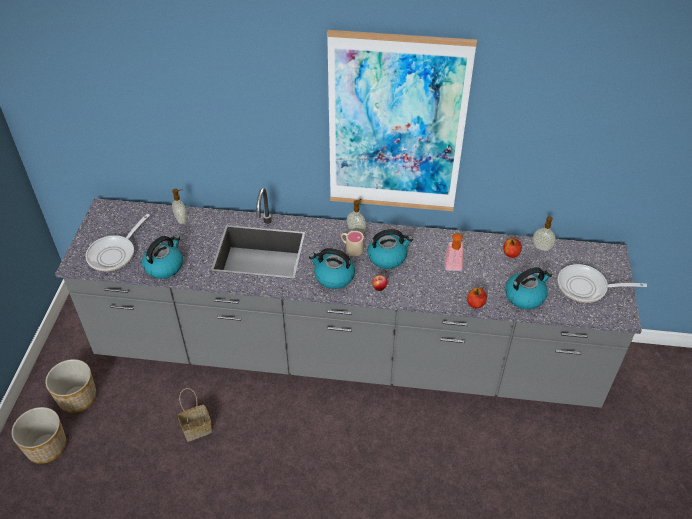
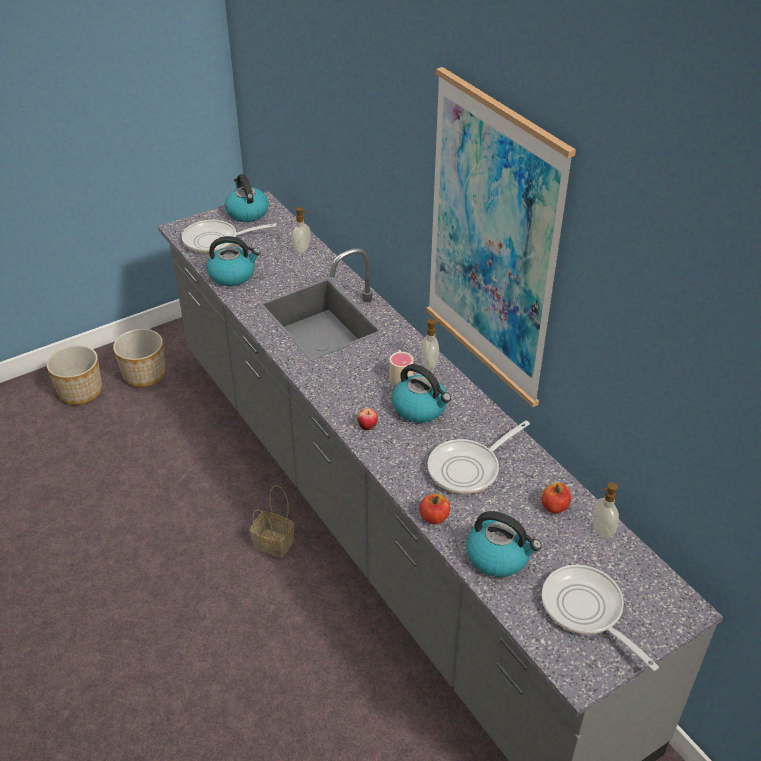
camera: 50 degrees right, 5 degrees down
(197, 428) = (185, 471): basket -> basket (275, 543)
(333, 277) = (344, 385): kettle -> kettle (247, 212)
(453, 268) = (468, 468): soap dispenser -> frying pan

